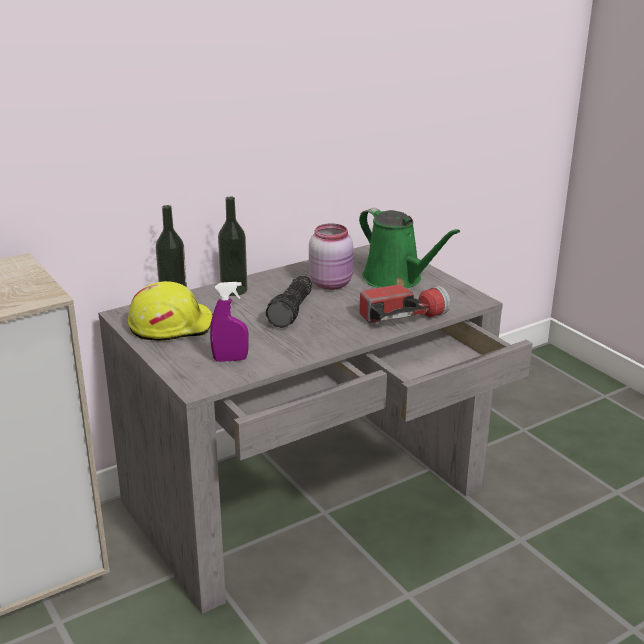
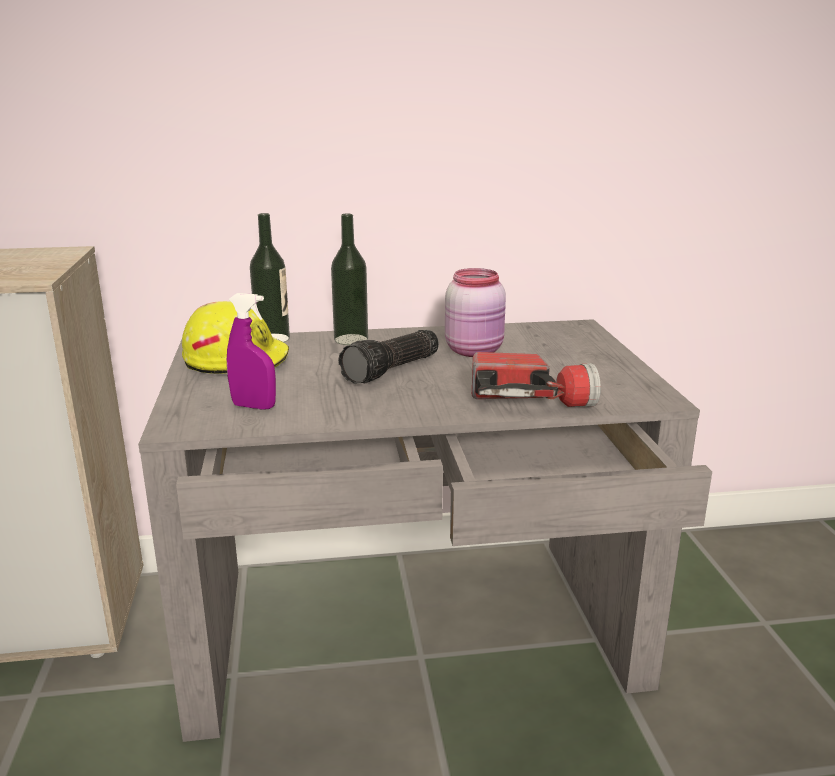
camera: 25 degrees right, 5 degrees down
(396, 279) = (566, 359): green watering can -> none

